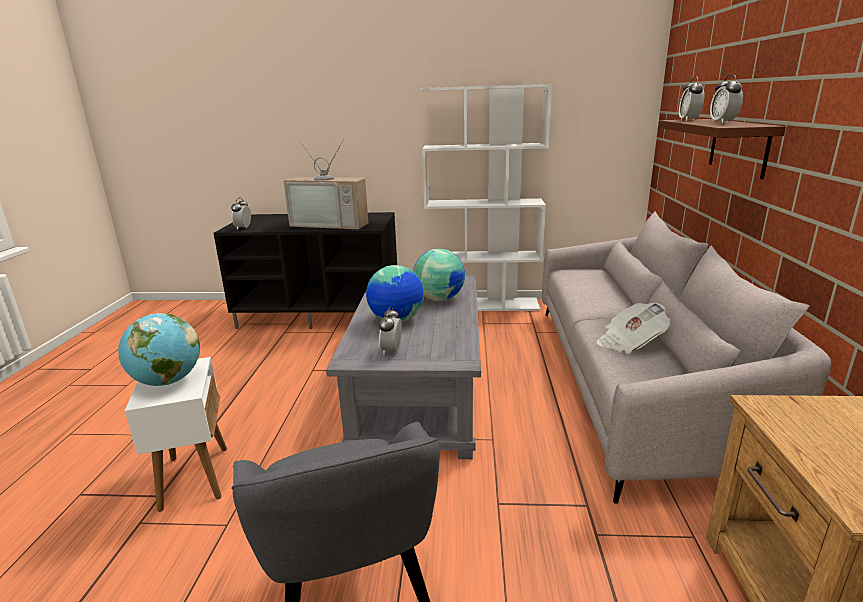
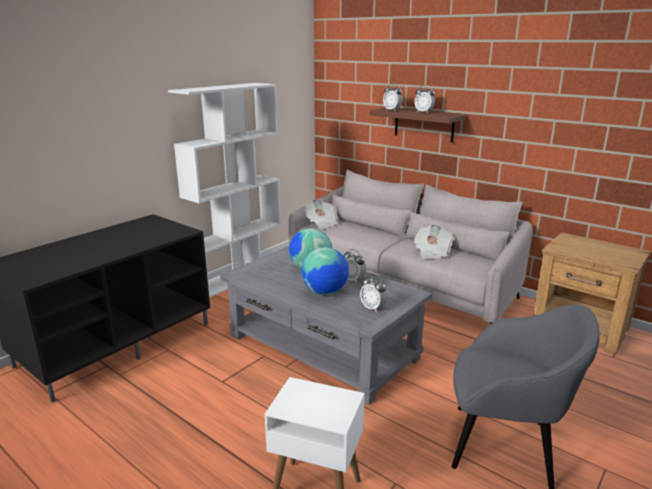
camera: 55 degrees left, 0 degrees up
(167, 381) = (316, 404): globe -> none
(243, 228) = (45, 274): alarm clock -> alarm clock (353, 279)
(332, 223) = (133, 240): television -> none
(579, 271) = (321, 223): none -> newspaper

